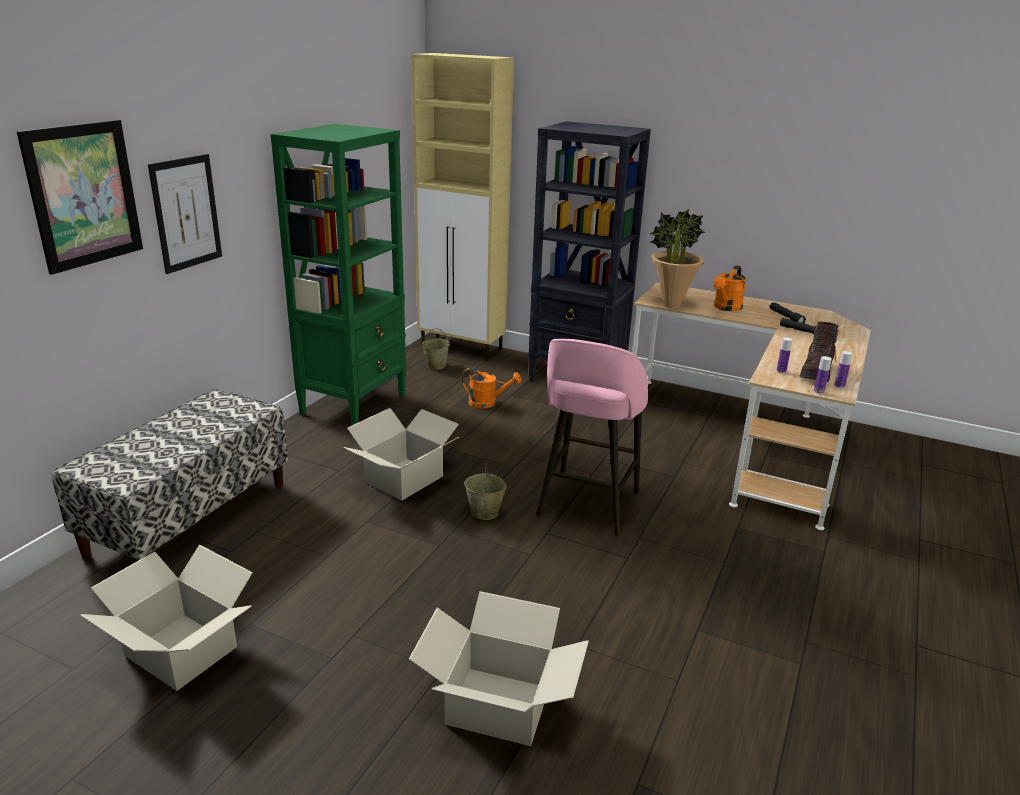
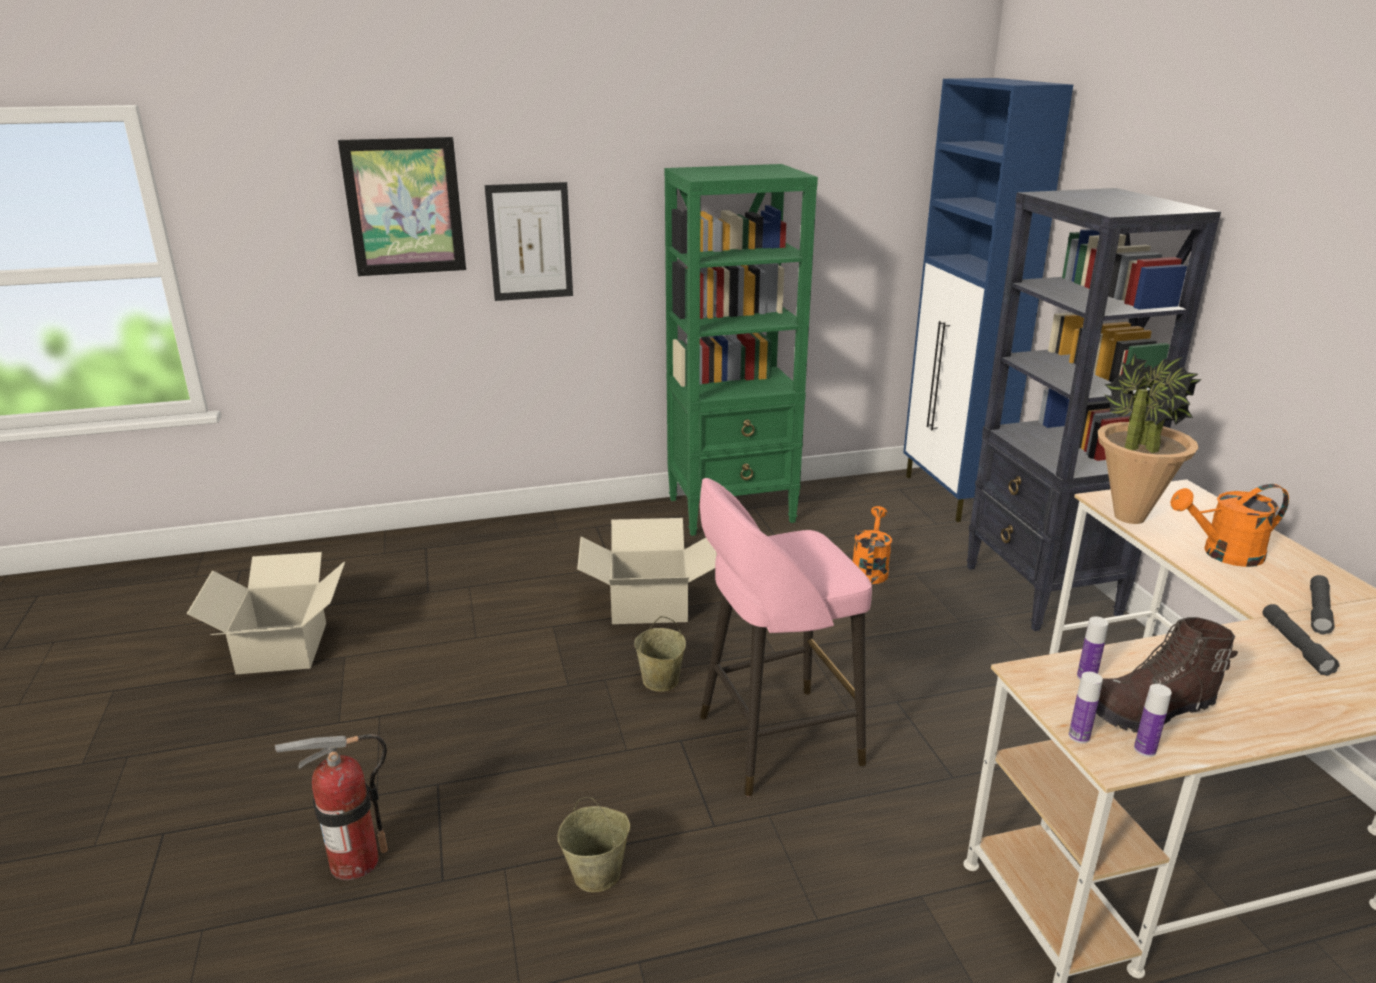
camera: 50 degrees right, 0 degrees up
(189, 517) = (450, 549): bench -> none
(436, 365) = (885, 504): beige bucket -> beige bucket (597, 873)
(462, 348) = (951, 496): beige cabinet -> blue cabinet
(487, 403) = (870, 569): orange watering can -> orange watering can turned 135 degrees counterclockwise
(498, 706) = (354, 861): cardboard box -> fire extinguisher

